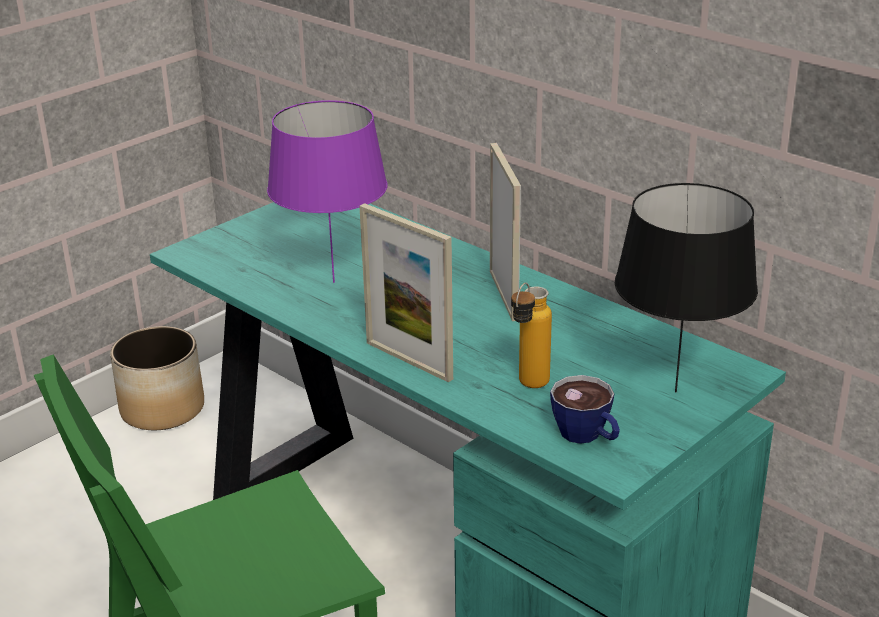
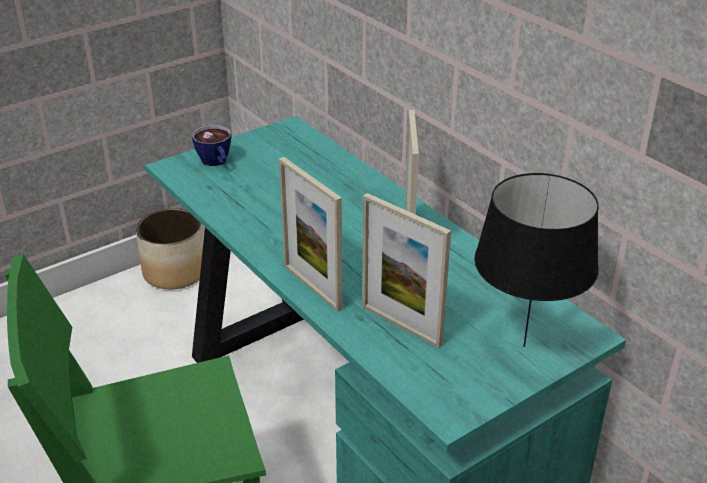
camera: 10 degrees right, 5 degrees up
(332, 282) = (275, 207): purple table lamp -> none
(528, 387) = (401, 325): bottle -> picture frame
(587, 436) = (435, 379): cup -> cup (216, 163)

